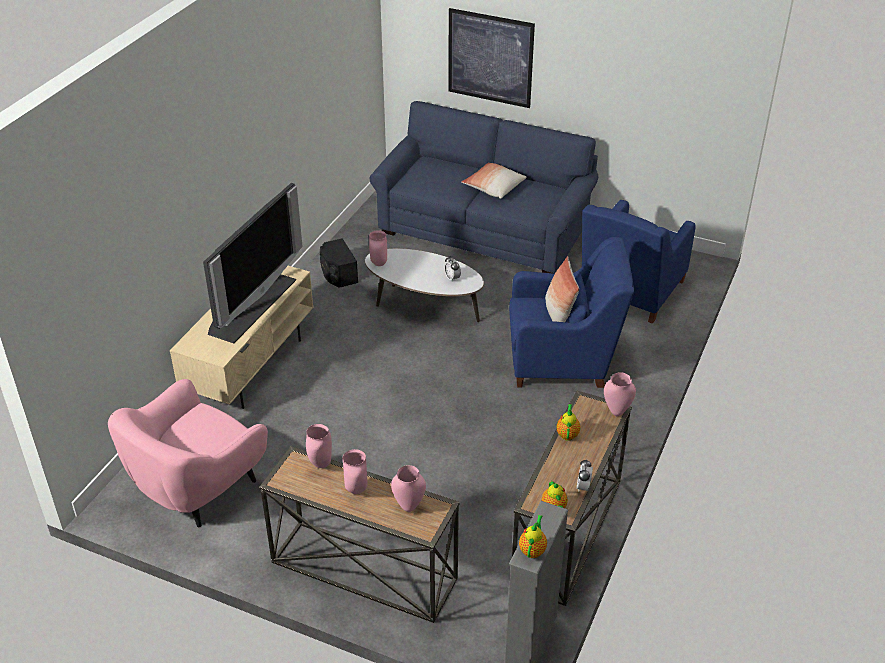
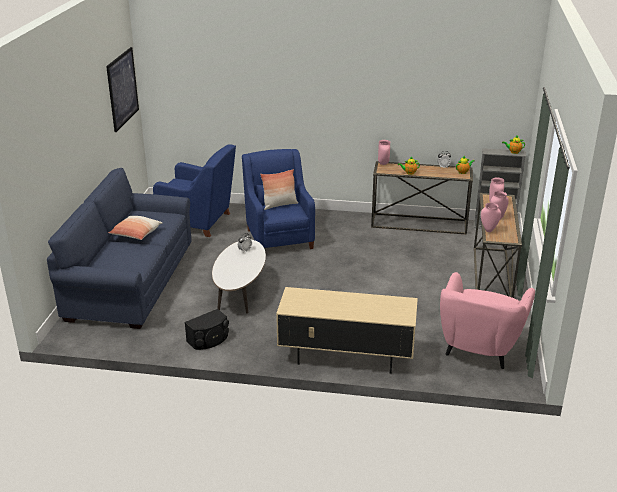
camera: 105 degrees left, 10 degrees down
(197, 487) = (479, 347): pink armchair -> pink armchair turned 90 degrees clockwise
(251, 305) = (342, 302): television -> none
(379, 264) = (237, 281): pink vase -> none
(490, 58) = (62, 162): picture -> picture (122, 89)

